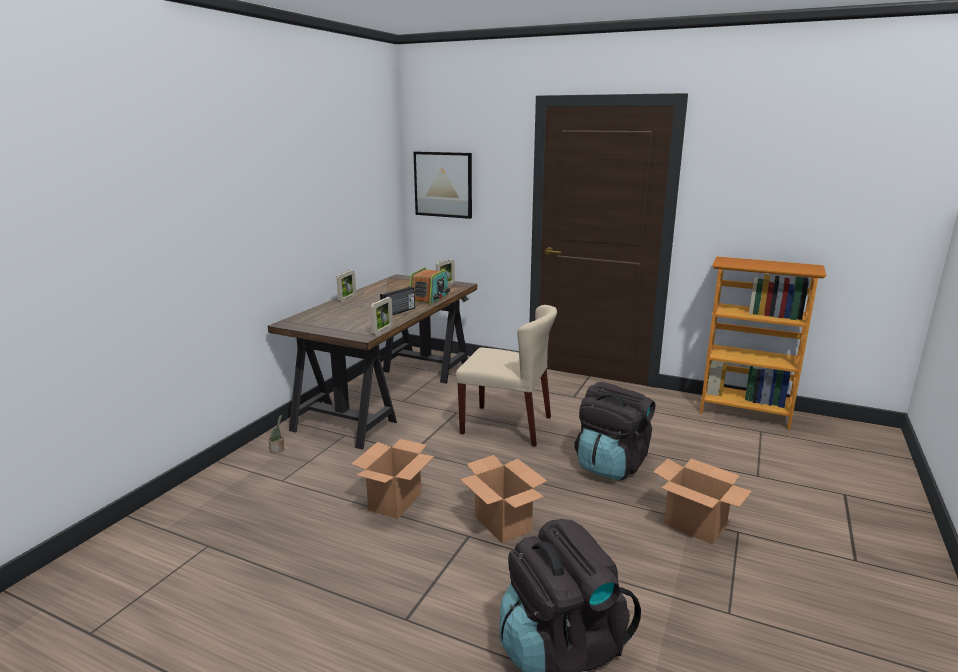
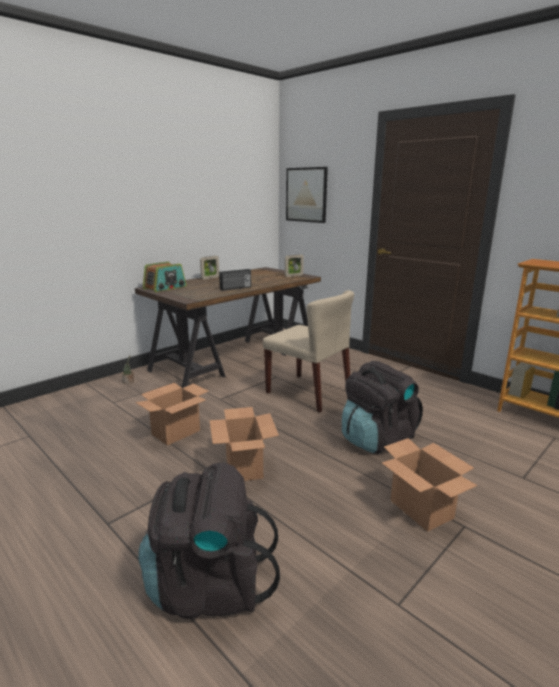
camera: 20 degrees right, 0 degrees up
(382, 331) = (206, 298): picture frame -> none
(429, 298) = (271, 282): radio -> radio (165, 287)

